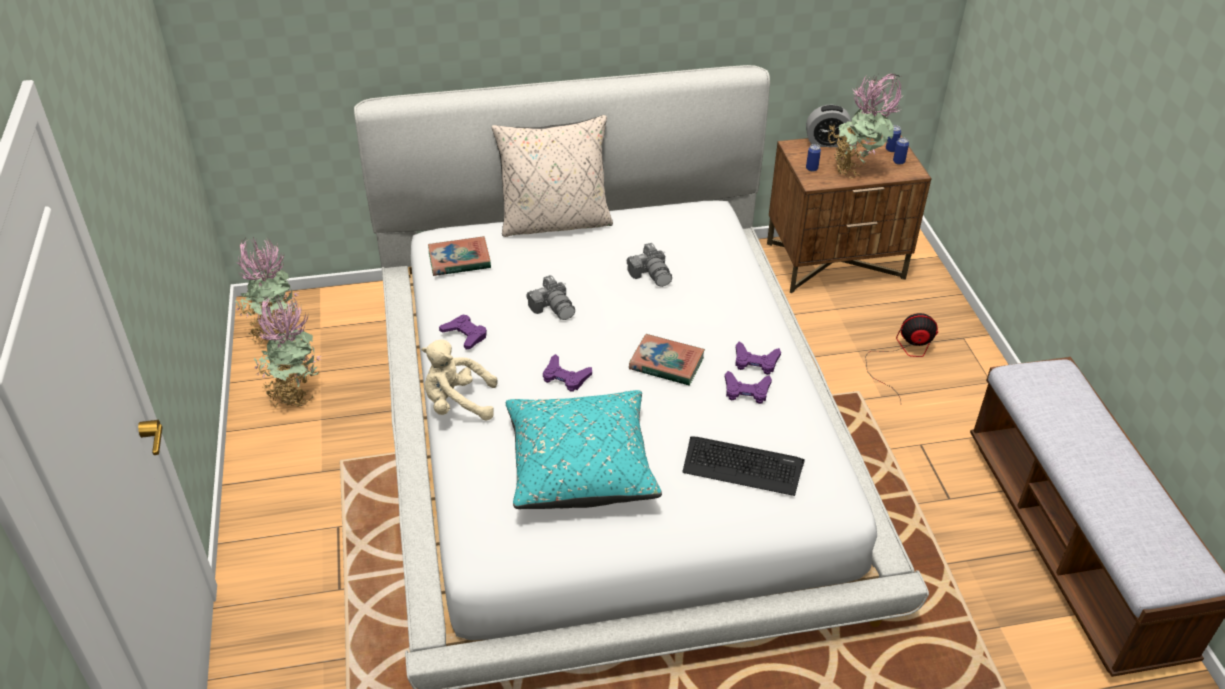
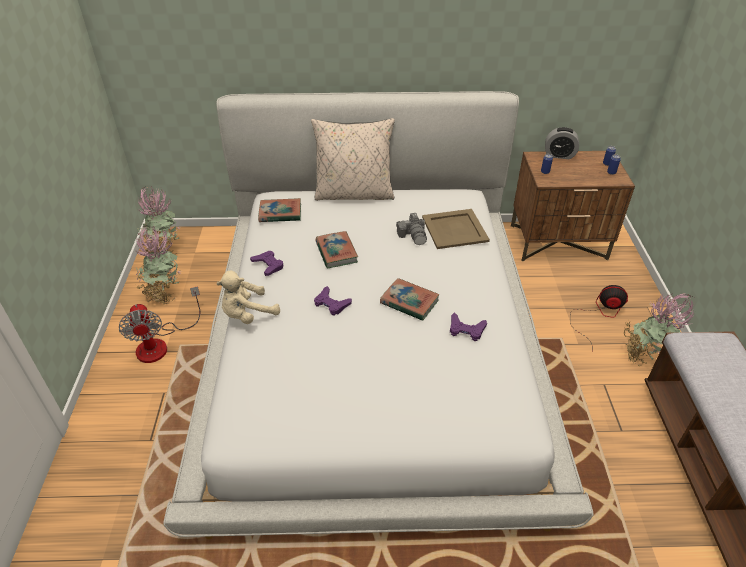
camera: 10 degrees right, 0 degrees up
(312, 462) = (160, 343): none -> fan
(457, 403) = (247, 314): beige plush toy -> beige plush toy turned 45 degrees counterclockwise
(553, 307) = (336, 252): camera -> book
(581, 466) = (324, 374): turquoise pillow -> none
(705, 260) = (455, 229): none -> beige tray
(742, 466) = (451, 390): keyboard -> none
(755, 362) = (478, 308): purple game controller -> none
(856, 170) = (578, 175): potted plant -> potted plant (643, 357)

